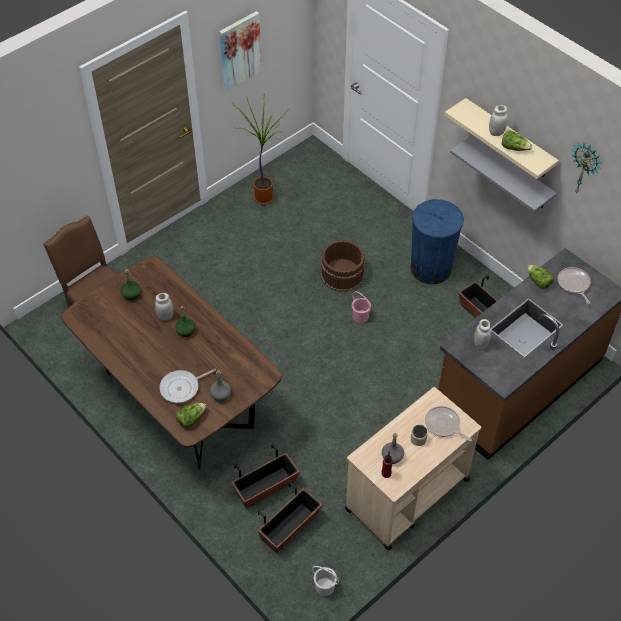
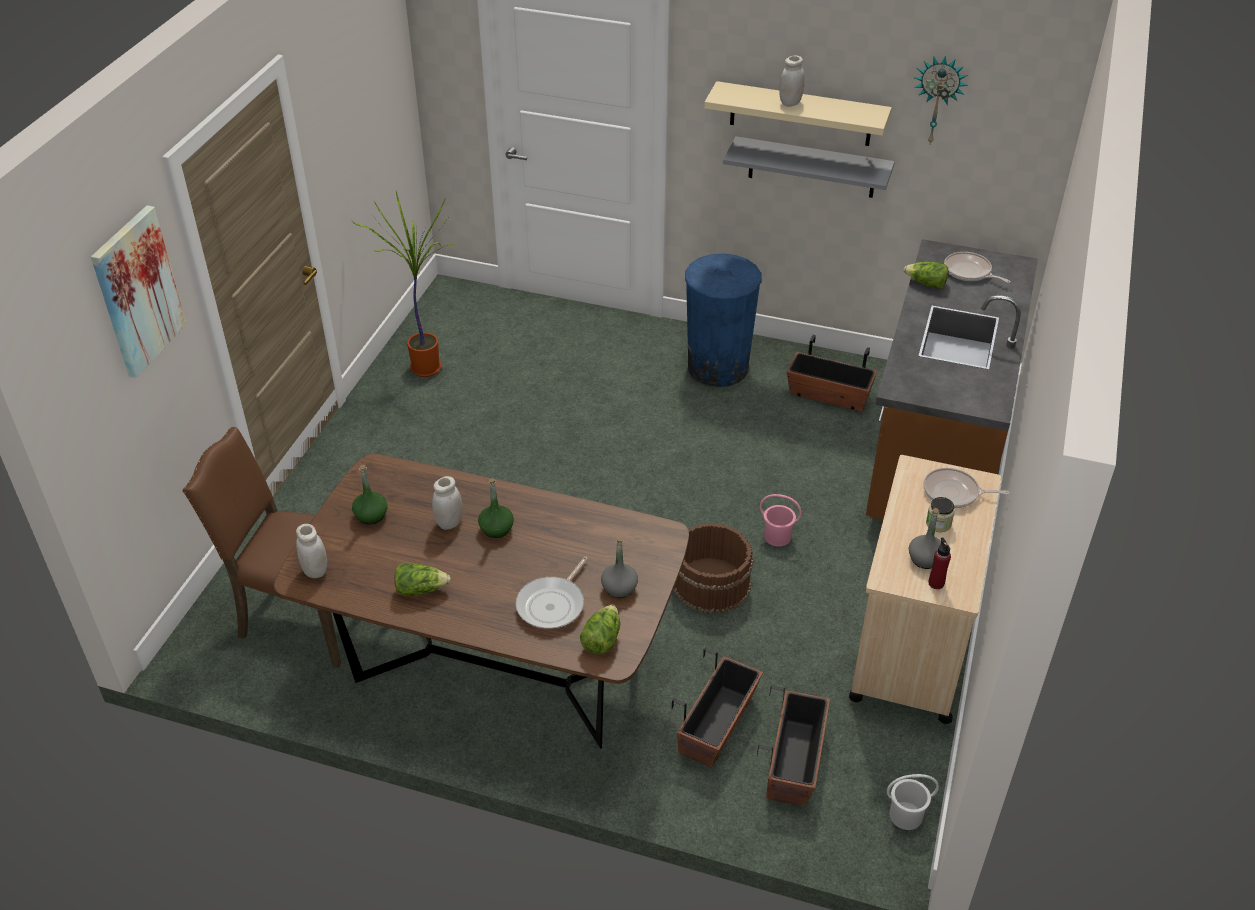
camera: 30 degrees left, 10 degrees down
(239, 50) = (347, 128): picture -> picture (137, 291)
(341, 274) = (607, 417): brown bucket -> brown bucket (710, 584)
(360, 316) = (672, 455): pink bucket -> pink bucket (777, 536)
(480, 344) = (923, 375): white jar -> white jar (315, 571)
(514, 148) = (827, 111): lettuce -> lettuce (421, 589)

